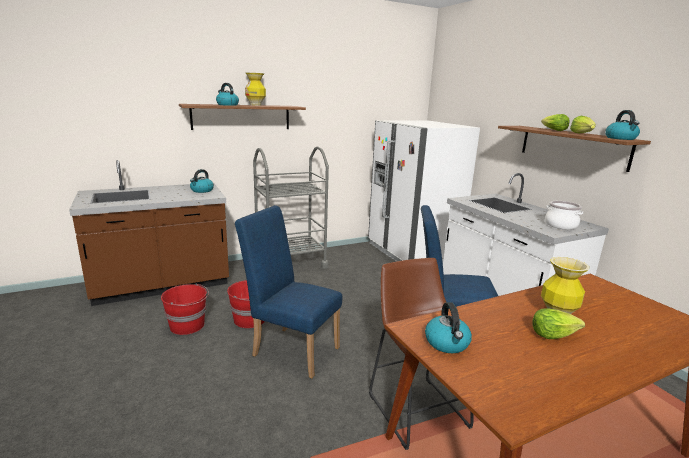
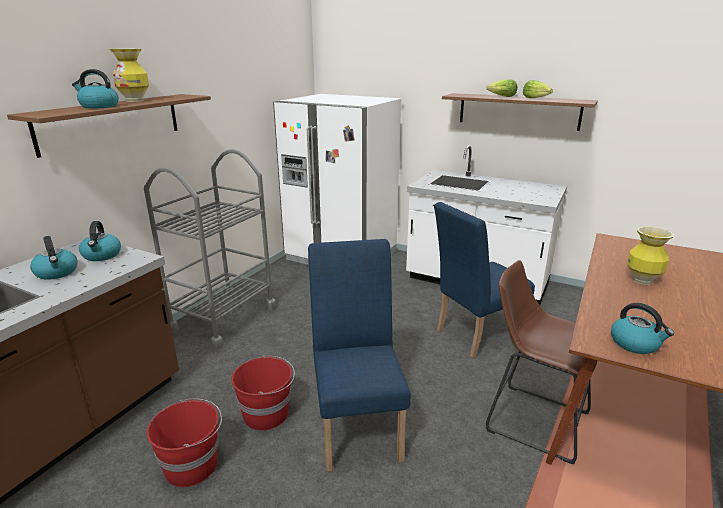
camera: 35 degrees left, 5 degrees up
(291, 348) = (358, 424): blue chair -> blue chair turned 90 degrees clockwise
(553, 334) = (668, 300): lettuce -> none
(560, 225) = (537, 192): cooking pot -> none
(621, 138) = (577, 100): kettle -> kettle (57, 273)

